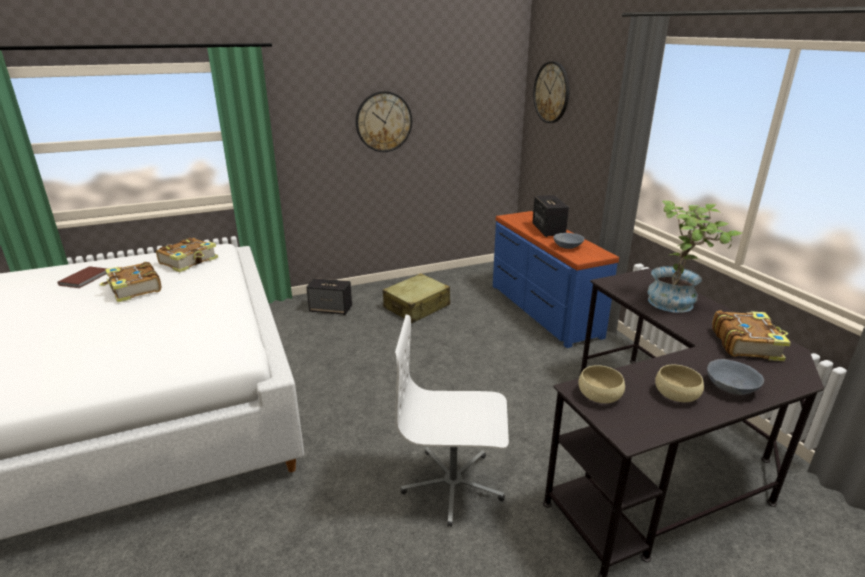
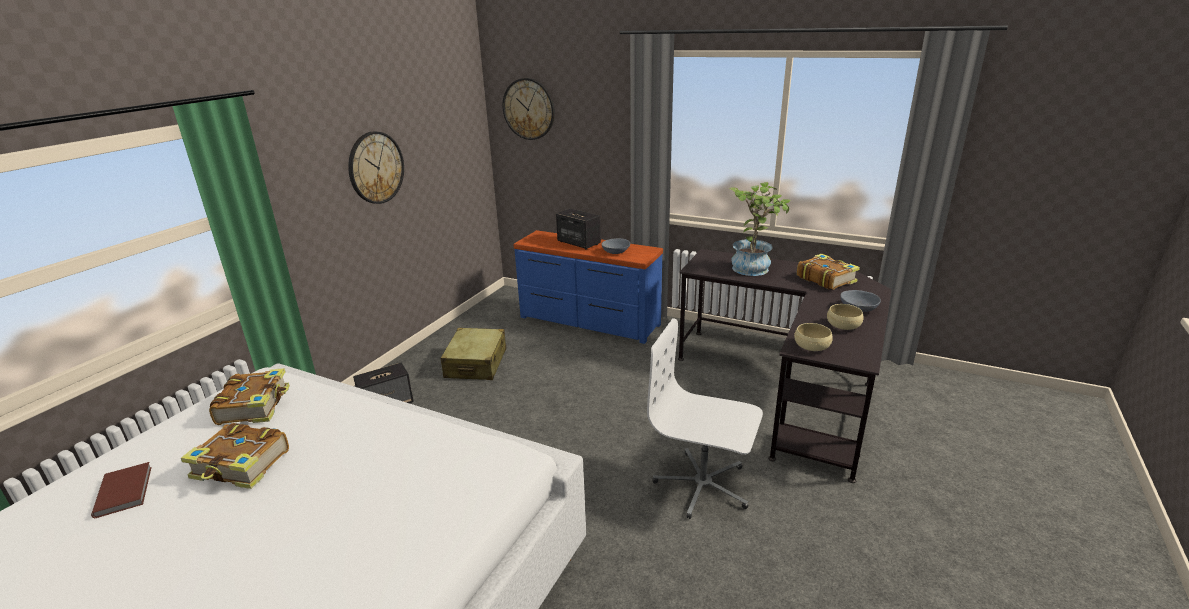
camera: 40 degrees left, 0 degrees up
(453, 485) = (702, 485): white office chair -> white office chair turned 60 degrees clockwise

